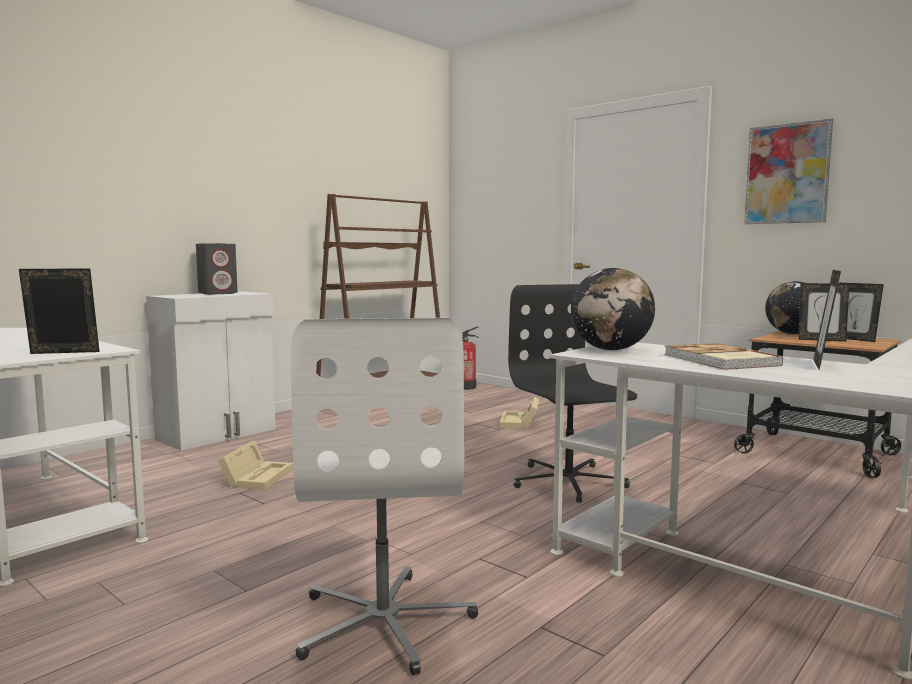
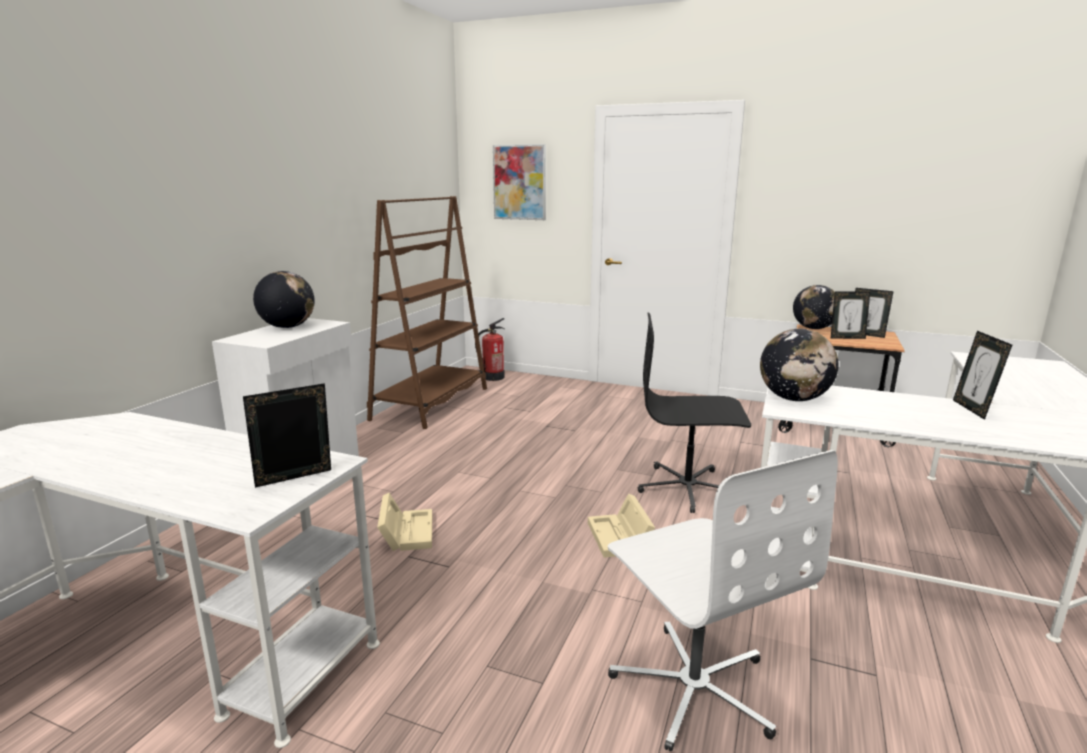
camera: 20 degrees left, 10 degrees up
(218, 293) = (287, 327): grey speaker -> globe
(519, 422) = (584, 419): beige storage box -> beige storage box (620, 538)
(568, 482) = (687, 488): black office chair -> black office chair turned 45 degrees counterclockwise
(719, 360) = (898, 410): book -> none
(787, 174) = (810, 189): picture -> picture (519, 182)

